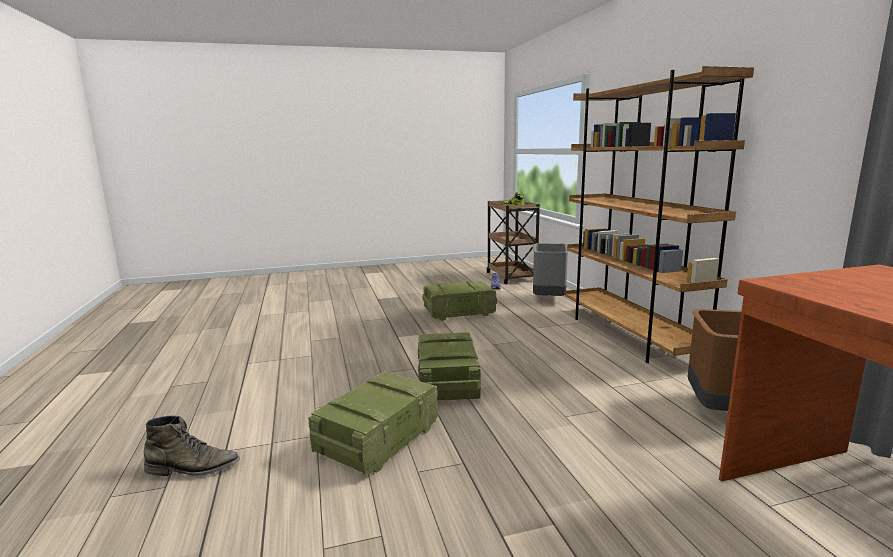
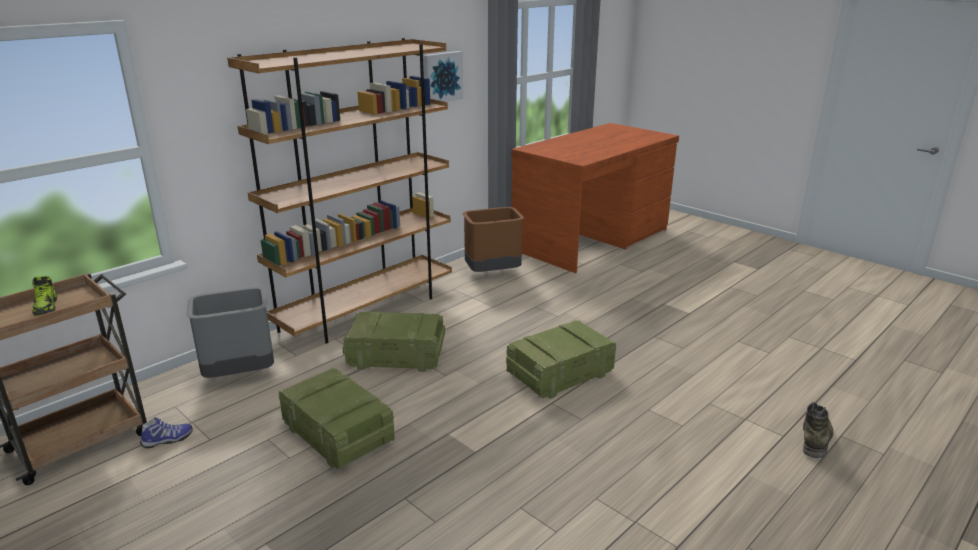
camera: 120 degrees left, 10 degrees up
(193, 468) = (815, 437): green boot -> green boot turned 60 degrees clockwise
(379, 438) = (674, 374): crate -> crate (395, 356)
(806, 120) = (442, 77): none -> picture

